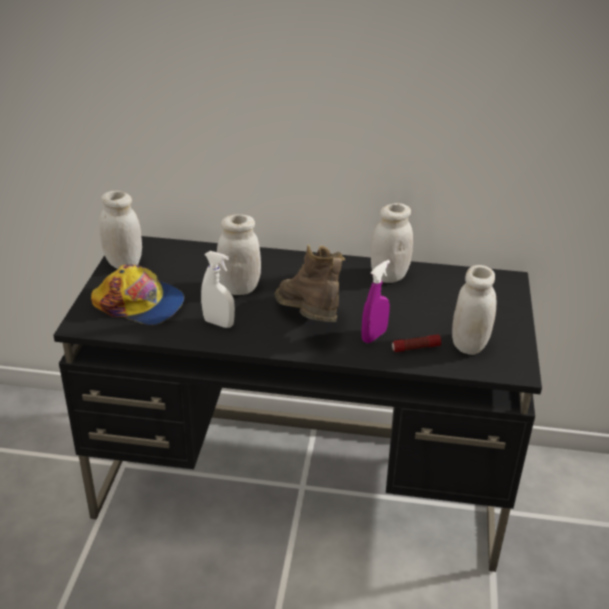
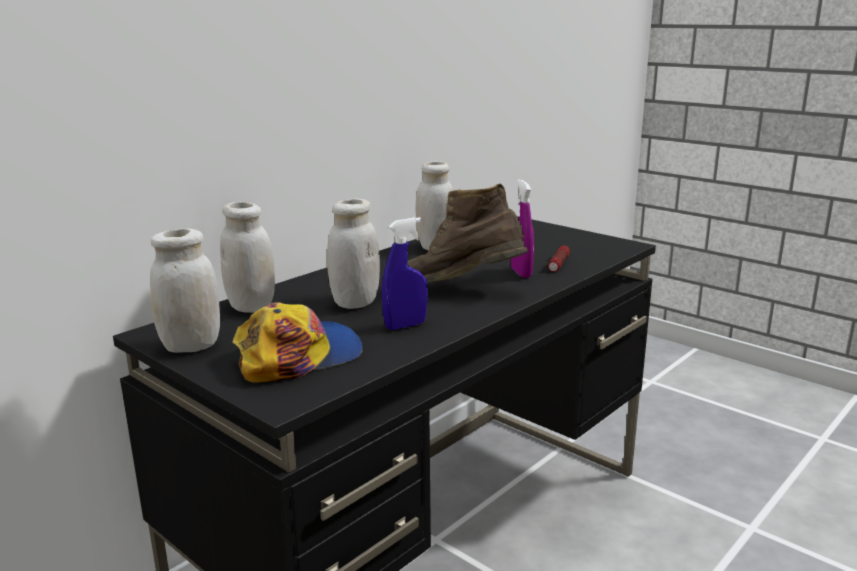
camera: 55 degrees left, 15 degrees down
(218, 323) = (405, 325): white spray bottle -> blue spray bottle
(469, 345) = (575, 249): white jar -> white jar (251, 306)

